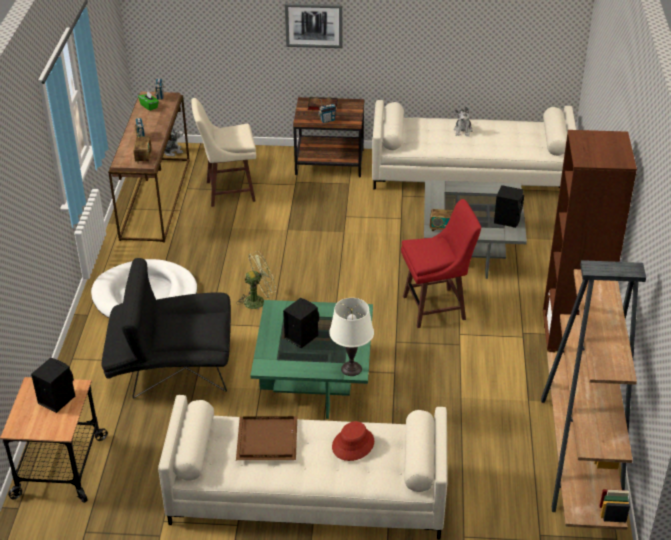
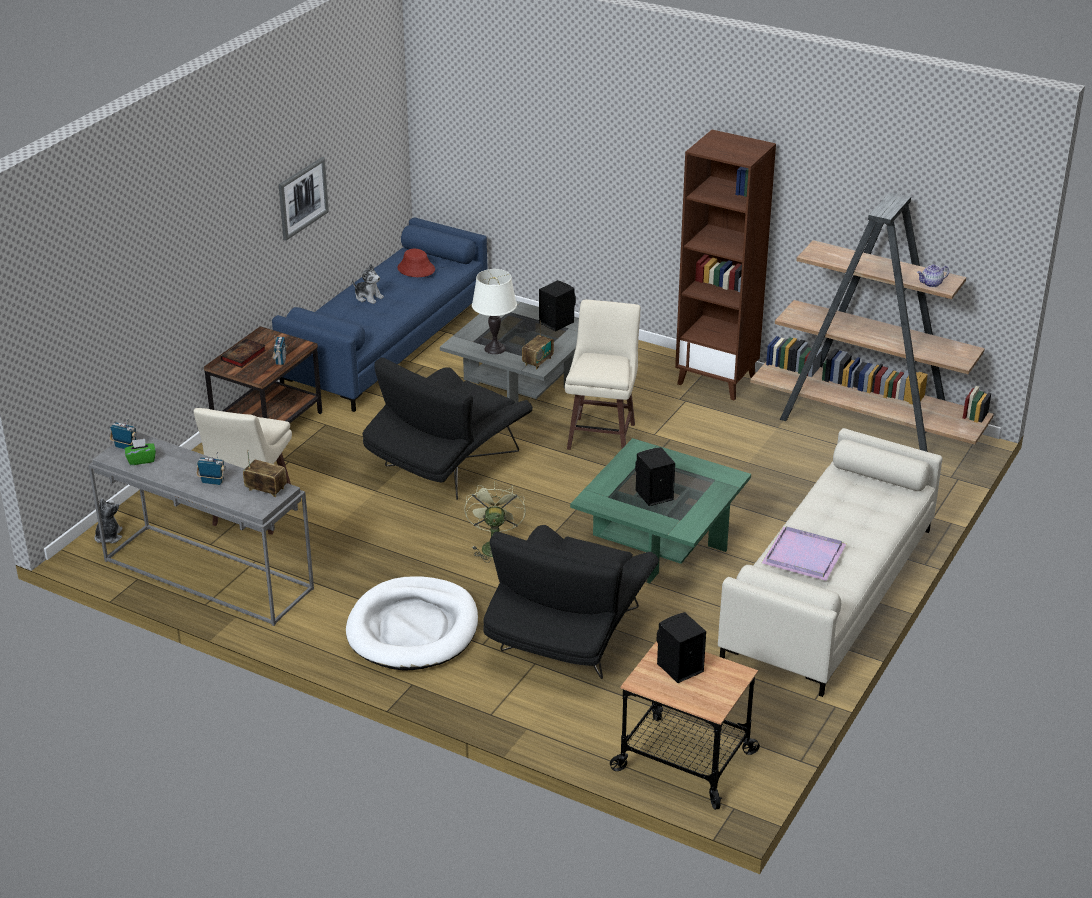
camera: 65 degrees left, 5 degrees down
(155, 198) = (206, 575): brown console table -> grey console table
(268, 440) = (805, 555): brown tray -> purple tray
(314, 25) = (203, 258): picture -> picture (302, 198)
(340, 249) = (447, 465): none -> black armchair
(351, 369) = (727, 478): white table lamp -> white table lamp (495, 348)
(353, 444) = (840, 506): red hat -> red hat (416, 269)
(436, 308) = (602, 435): red stool -> beige stool
(471, 173) = (387, 343): beige sofa -> blue sofa
(600, 360) = (931, 284): none -> teapot

